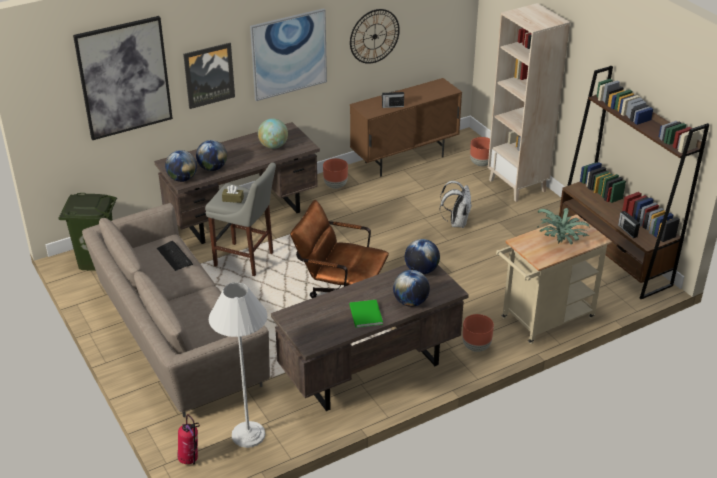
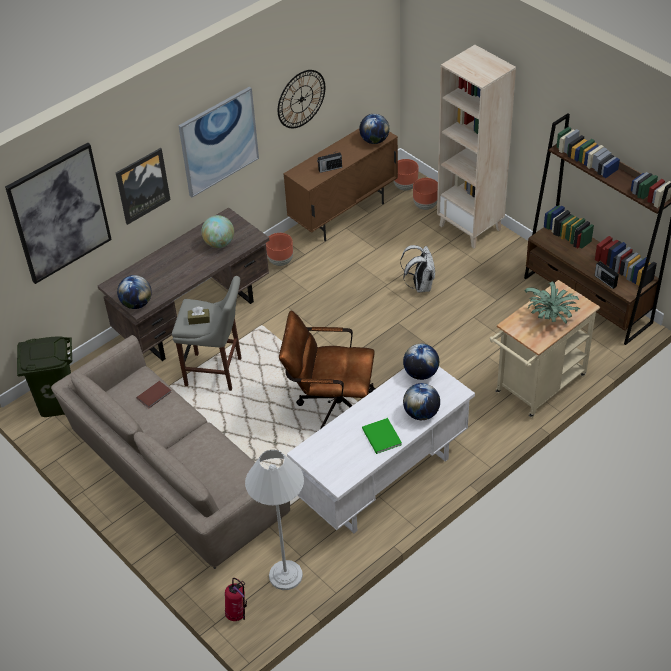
camera: 10 degrees left, 10 degrees up
(175, 256) = (155, 395): keyboard -> brown book
(212, 168) = (164, 284): globe -> globe (374, 140)
(369, 372) = (383, 481): brown desk -> white desk
(476, 346) = (479, 431): brown planter -> brown planter (405, 186)

